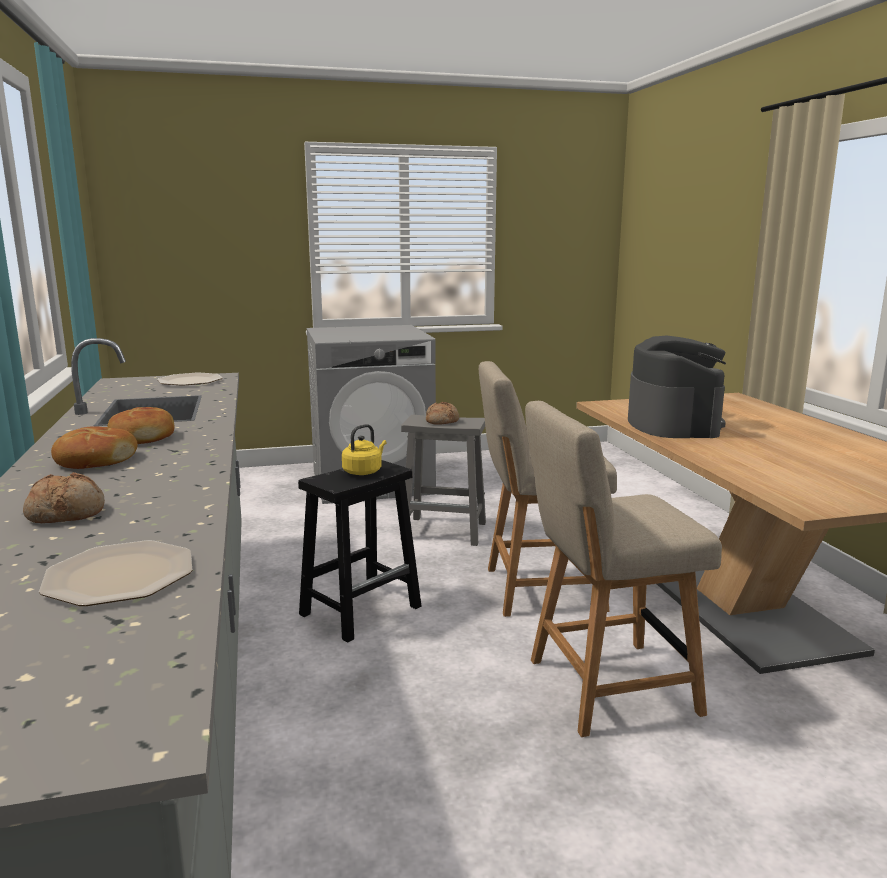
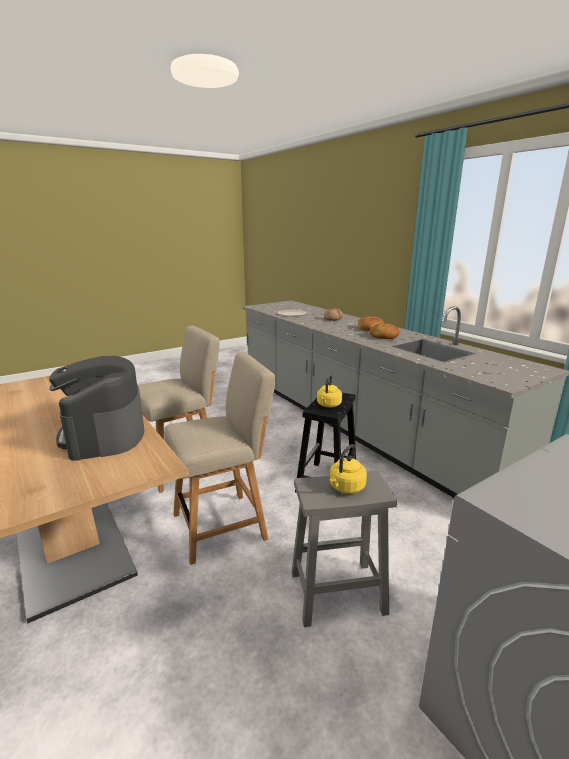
camera: 160 degrees right, 5 degrees up
(191, 381) = (499, 374): plate -> none
(442, 421) = (346, 488): bread -> yellow kettle

